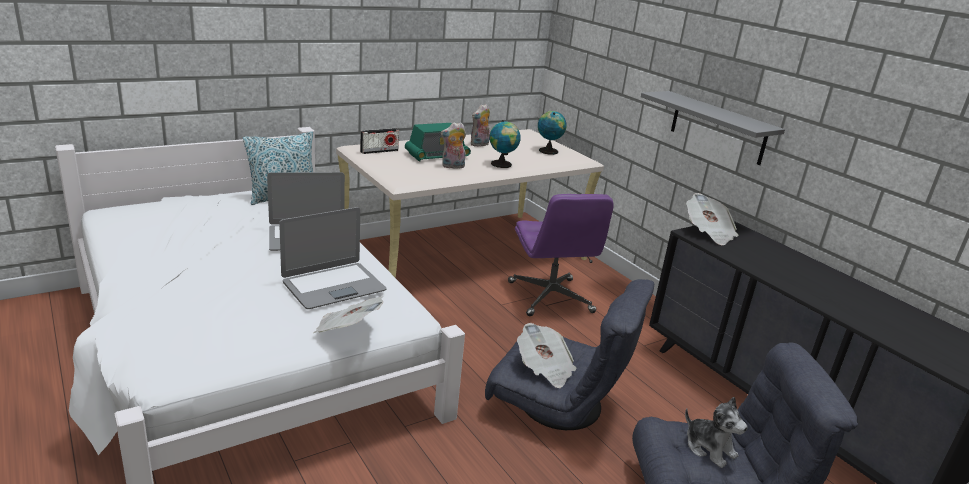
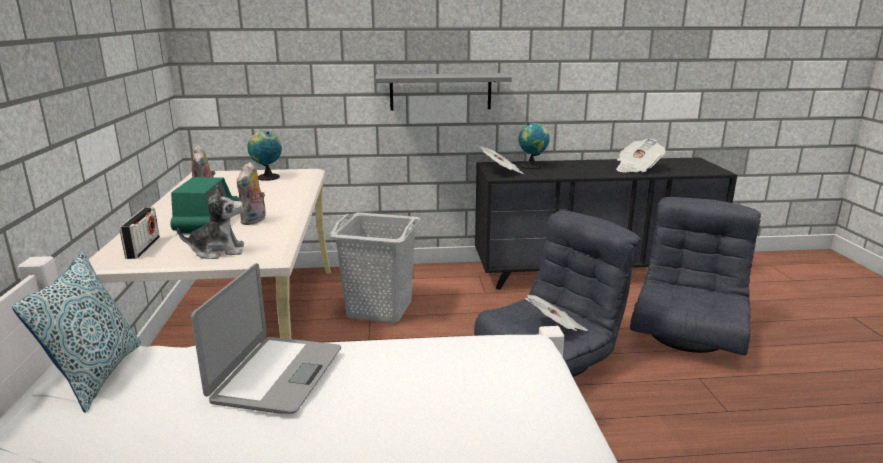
camera: 60 degrees left, 5 degrees down
(333, 286) = (433, 379): laptop -> none
(347, 330) = (547, 389): newspaper -> newspaper (637, 169)
(502, 165) = (279, 200): globe -> globe (532, 166)
(551, 298) = (380, 309): purple office chair -> grey laundry basket
(709, 448) = (675, 295): plush toy -> plush toy (218, 251)

